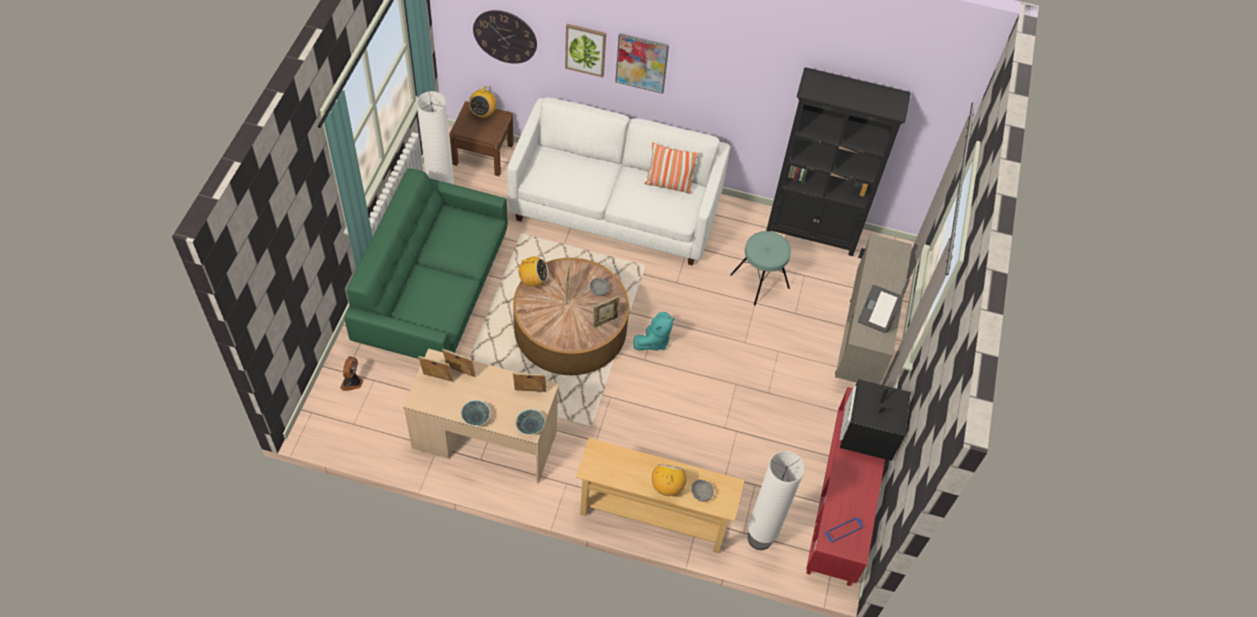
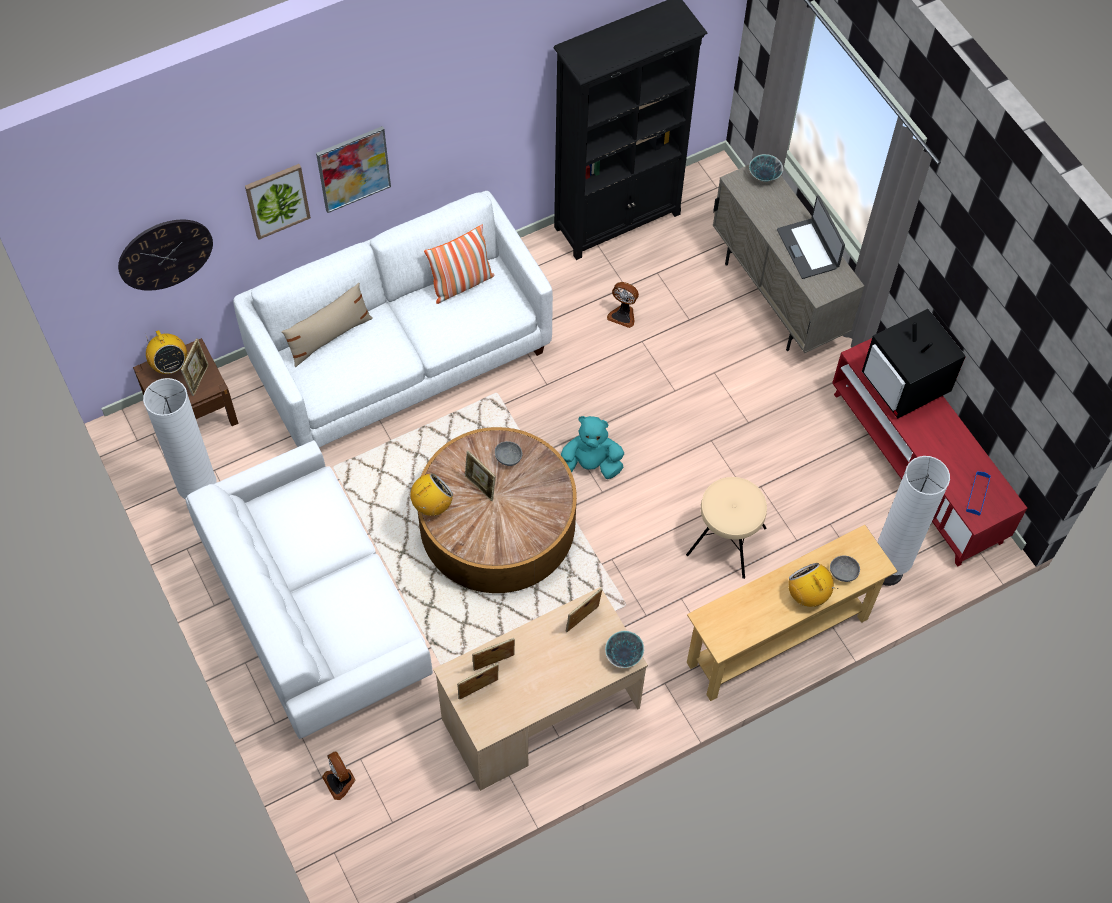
camera: 40 degrees left, 5 degrees up
(434, 292) = (315, 610): green sofa -> white sofa
(476, 418) = (562, 695): bowl -> bowl (764, 176)
(571, 157) = (329, 337): none -> beige pillow
(605, 322) = (550, 485): picture frame -> picture frame (199, 379)
(654, 341) = (590, 464): turquoise plush toy -> turquoise plush toy turned 90 degrees counterclockwise
(684, 442) = (726, 541): none -> beige stool
(759, 281) = (623, 315): turquoise stool -> fan

